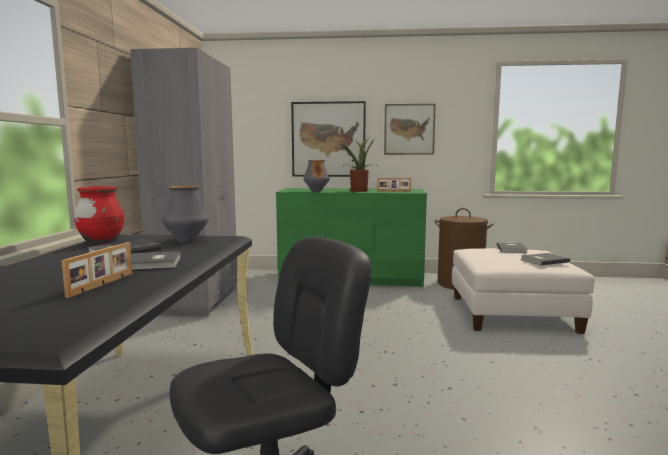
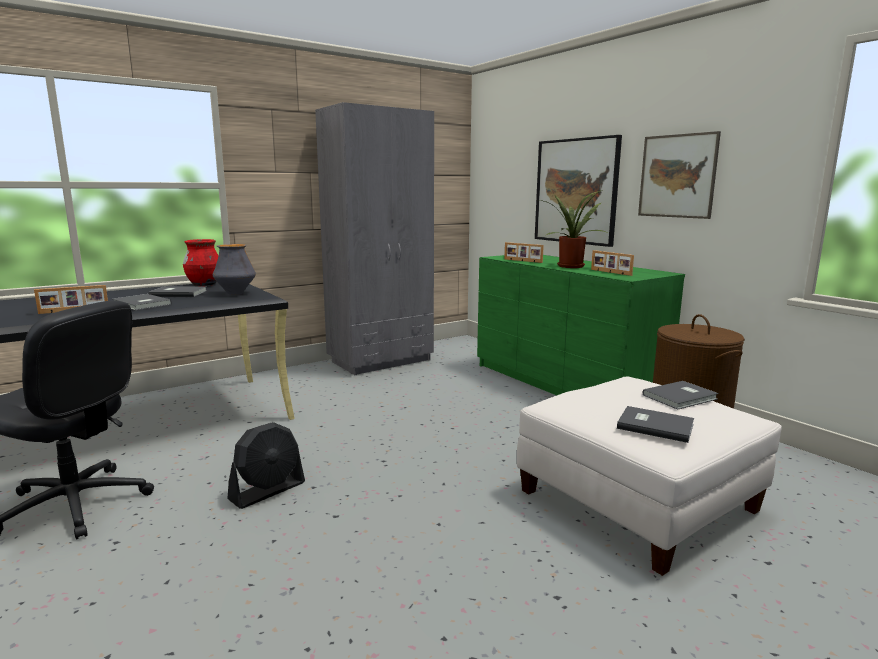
camera: 50 degrees right, 5 degrees up
(316, 191) = (522, 261): vase -> picture frame
(379, 402) = (268, 491): none -> black fan

